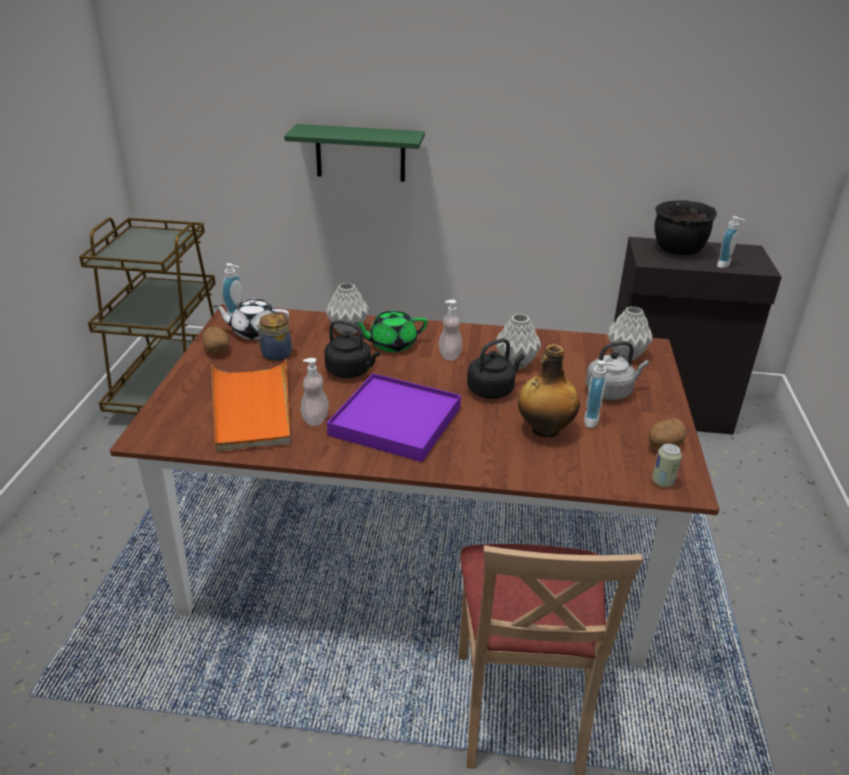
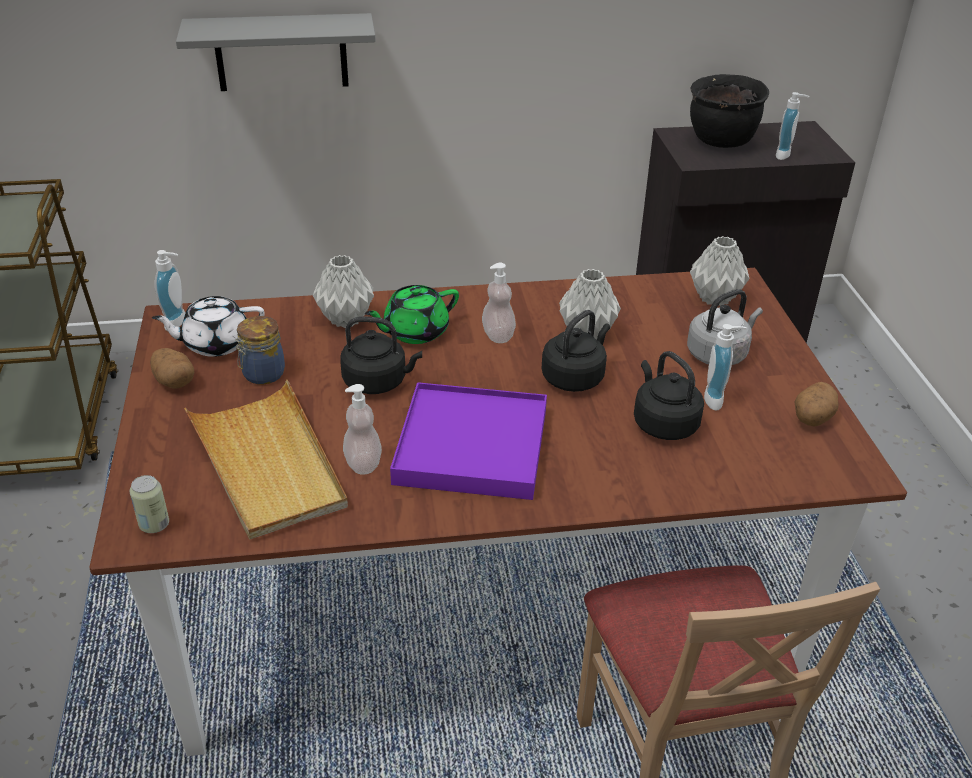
camera: 15 degrees left, 5 degrees up
(252, 408) = (267, 463): orange tray -> beige tray
(360, 153) = (281, 52): green shelf -> grey shelf
(544, 430) = (663, 423): bottle -> black kettle
(663, 482) = (831, 469): can -> can (154, 525)

